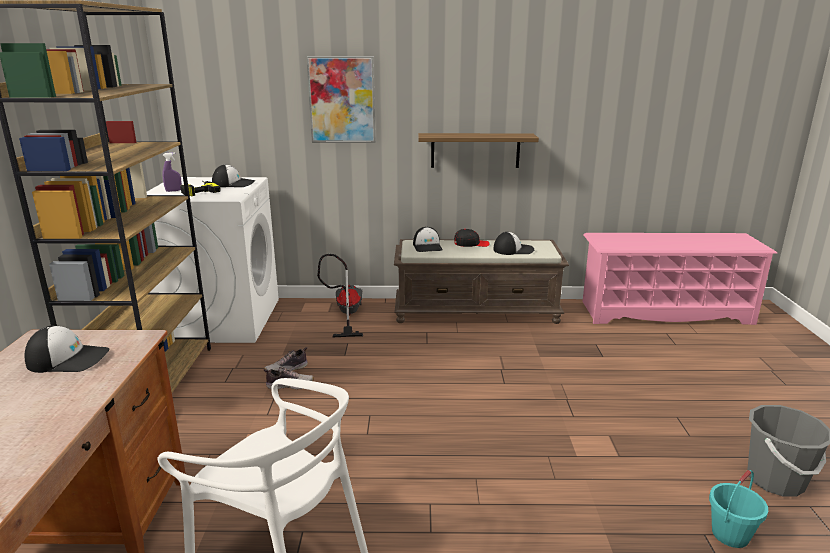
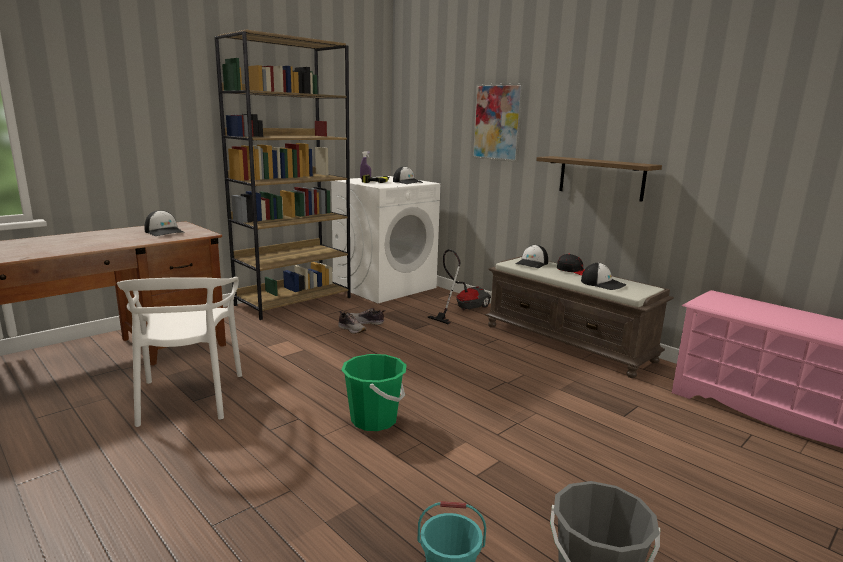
camera: 45 degrees right, 5 degrees down
(485, 461) = (374, 420): none -> green bucket

